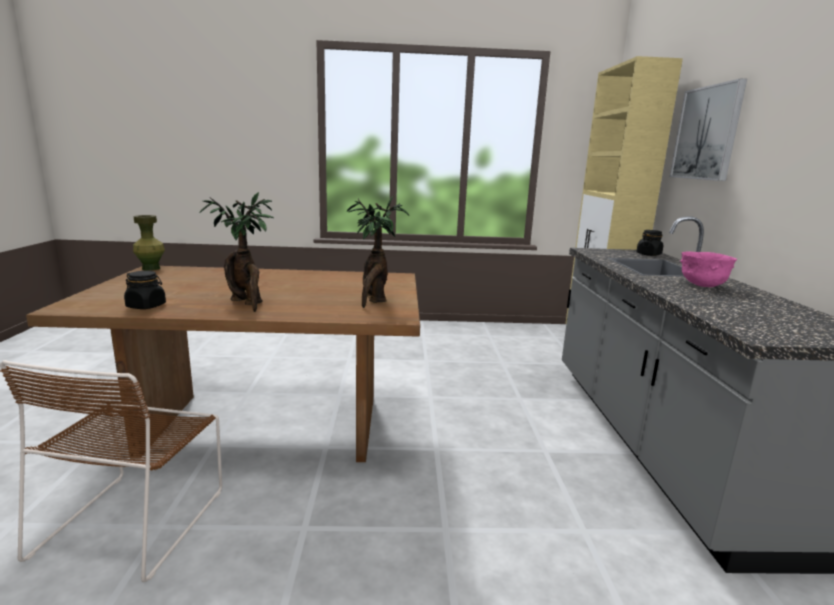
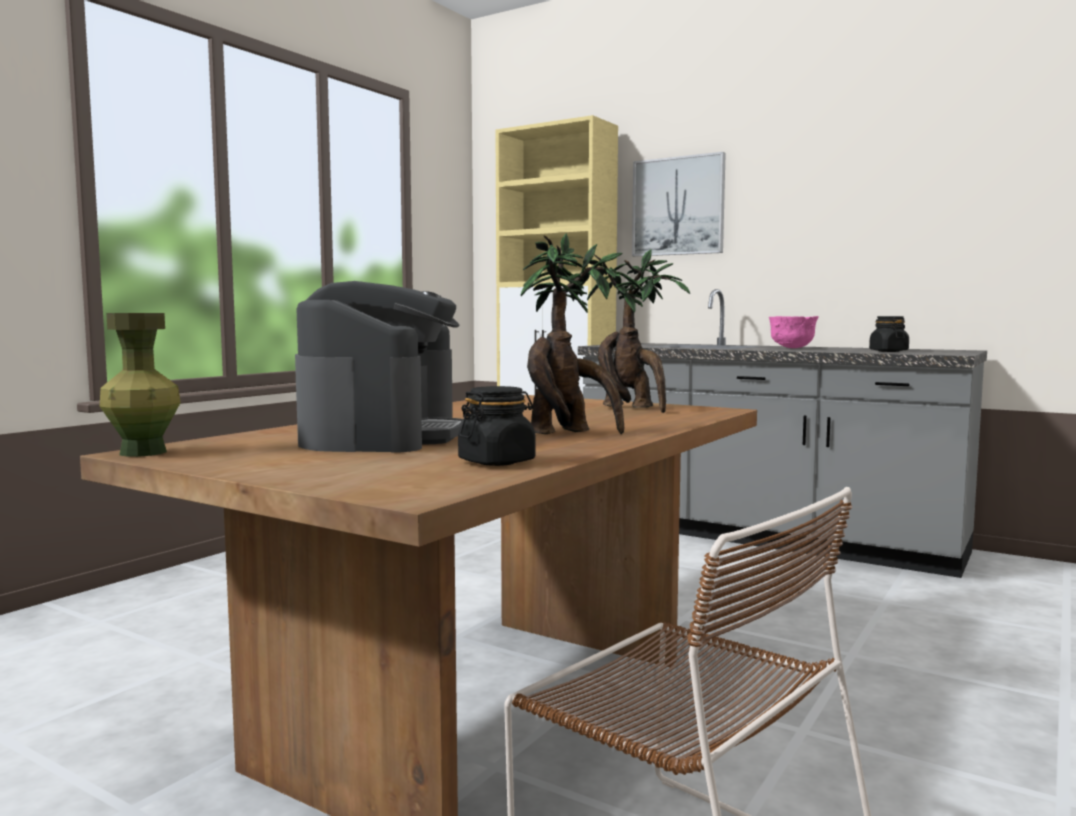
camera: 55 degrees left, 10 degrees down
(214, 282) = (383, 436): none -> coffee machine
(648, 254) = (648, 343): black jar -> black jar (888, 351)

